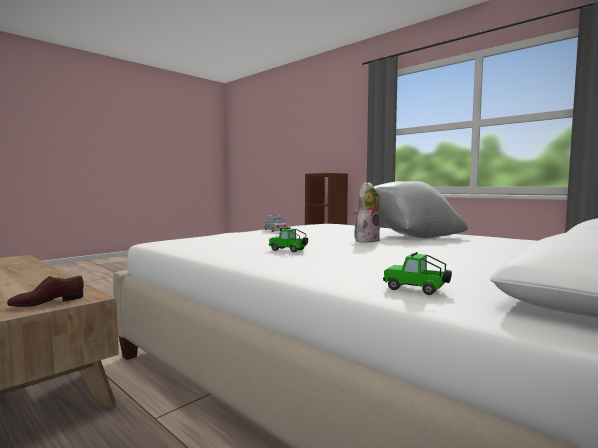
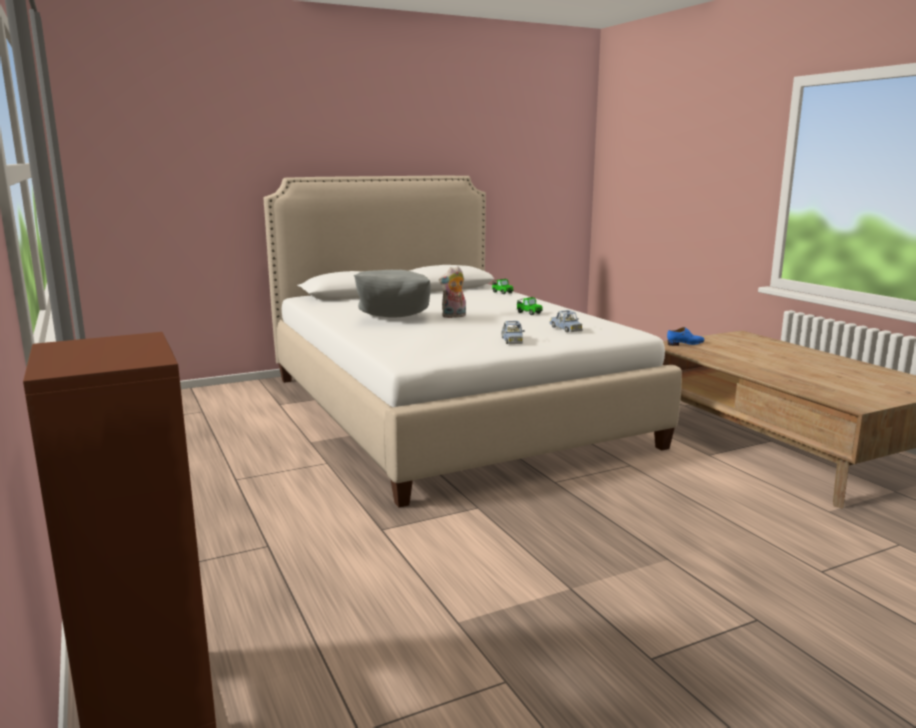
camera: 160 degrees left, 10 degrees up
(47, 302) = (685, 344): brown shoe -> blue shoe
(232, 238) = (566, 329): none -> blue toy car

